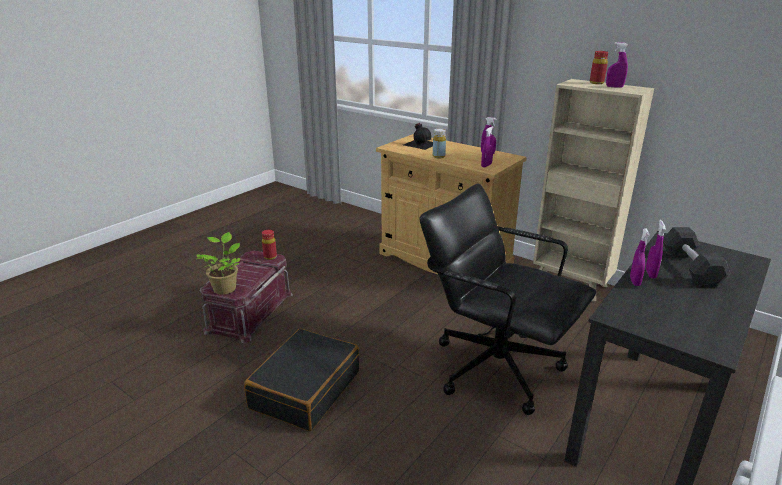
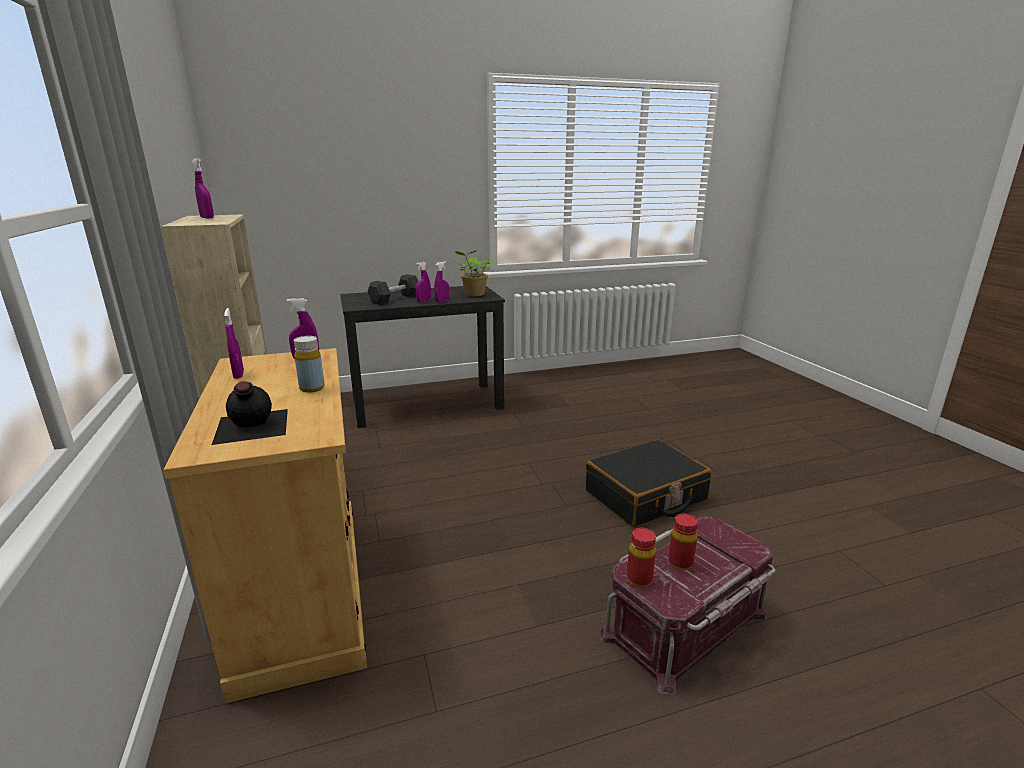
camera: 145 degrees left, 5 degrees down
(225, 288) = (730, 540): potted plant -> potted plant (473, 294)
(496, 367) = (466, 454): black office chair -> none
(596, 83) = (187, 221): red bottle -> red bottle (680, 563)

